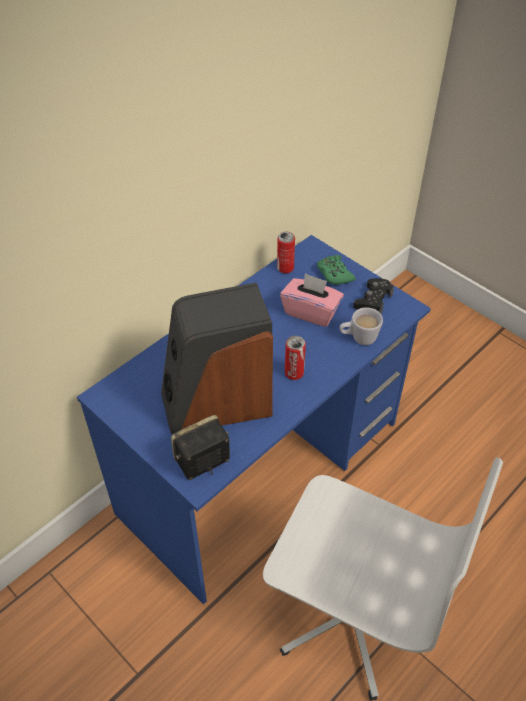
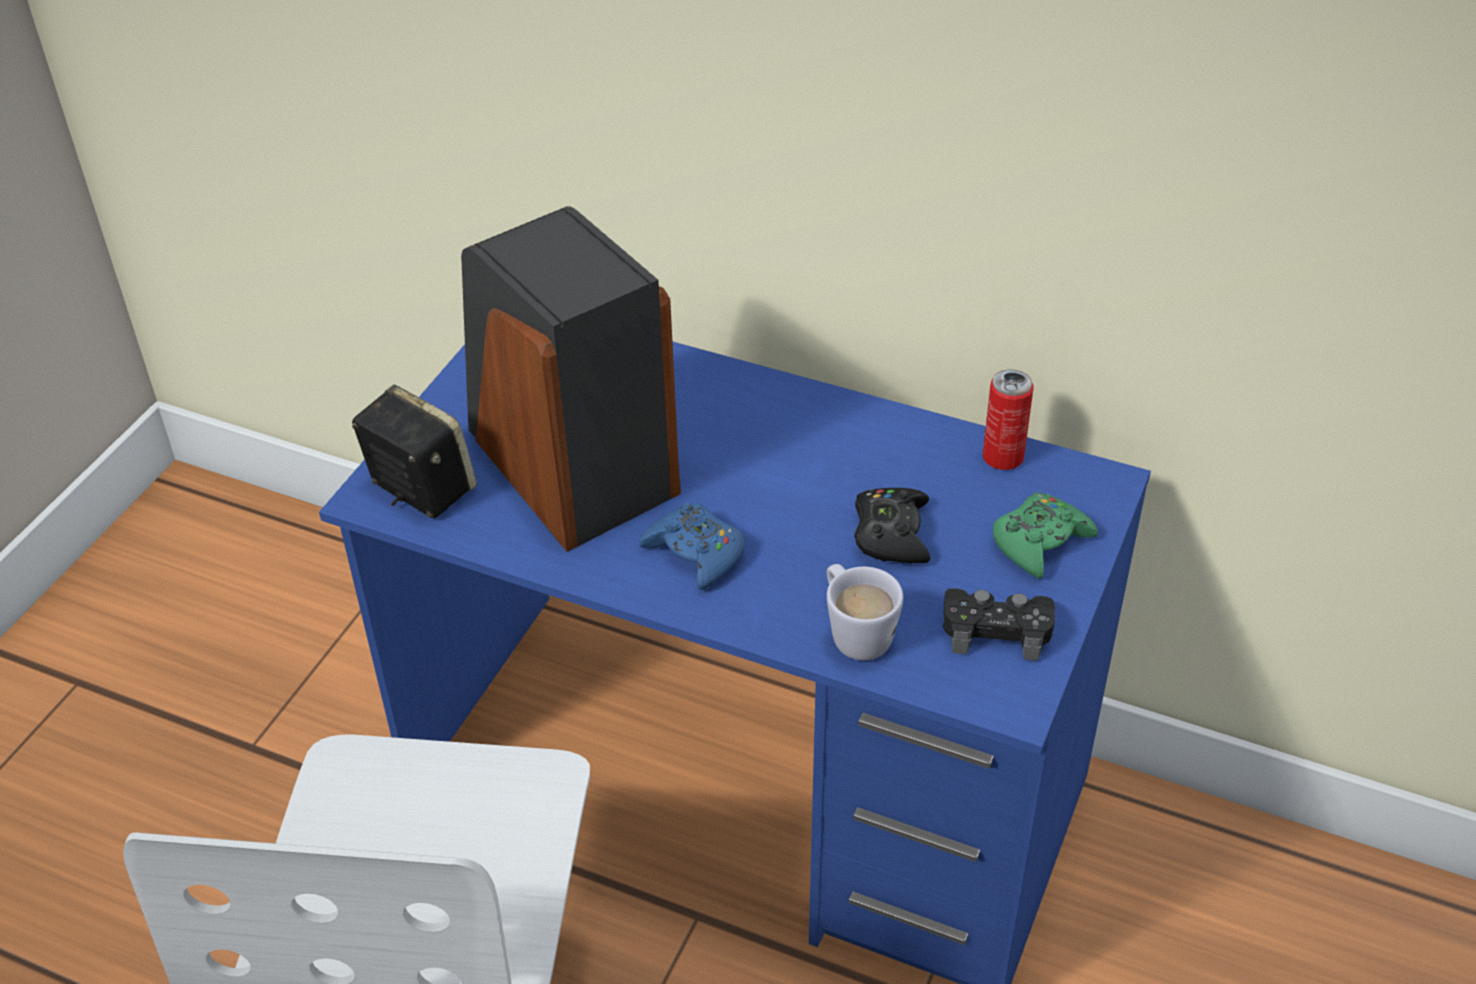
camera: 70 degrees right, 5 degrees down
(294, 373) = (696, 553): can -> blue game controller
(311, 312) = (891, 534): pink tissue box -> black game controller

